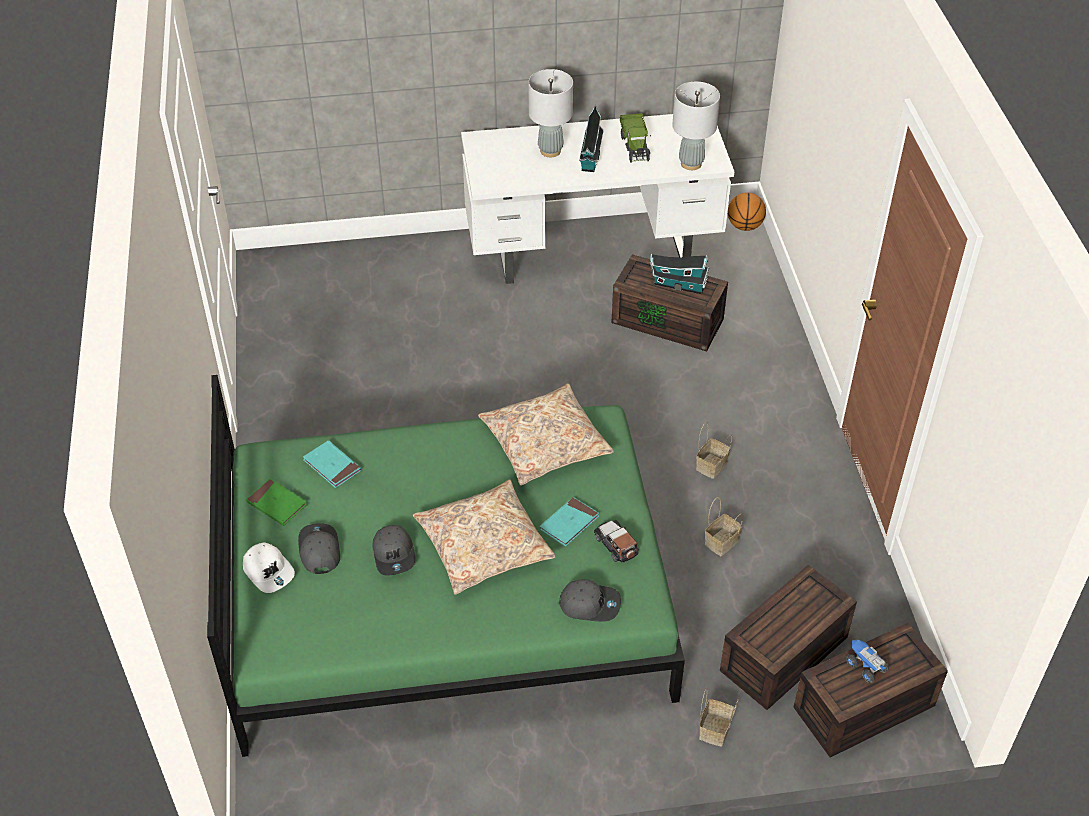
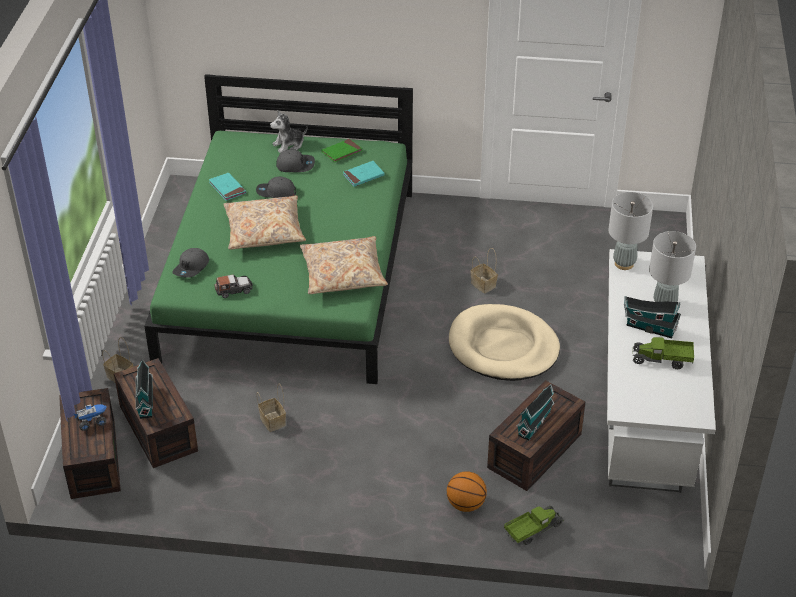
camera: 105 degrees right, 5 degrees down
(269, 571) = (289, 145): white cap -> plush toy
(521, 366) = (503, 347): none -> beige dog bed
(569, 523) = (264, 272): turquoise book -> turquoise book (227, 188)
(691, 164) = (625, 392): grey table lamp -> grey table lamp (624, 264)
(711, 467) = (350, 435): basket -> basket (482, 284)
(744, 226) = (664, 546): basketball -> basketball (465, 504)
(770, 308) = (533, 530): none -> toy truck
(803, 622) = (145, 400): none -> toy house

